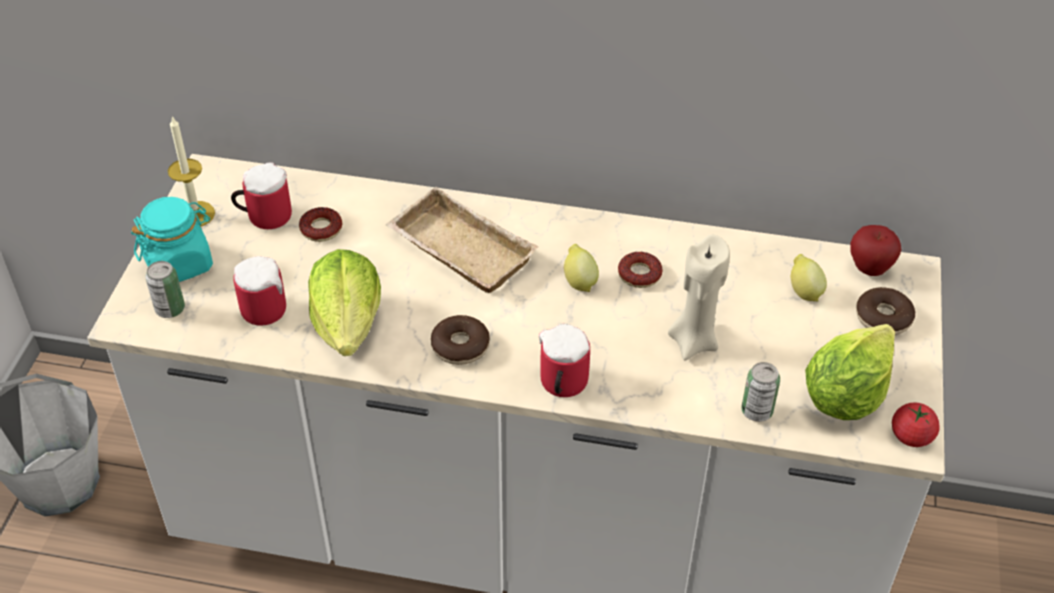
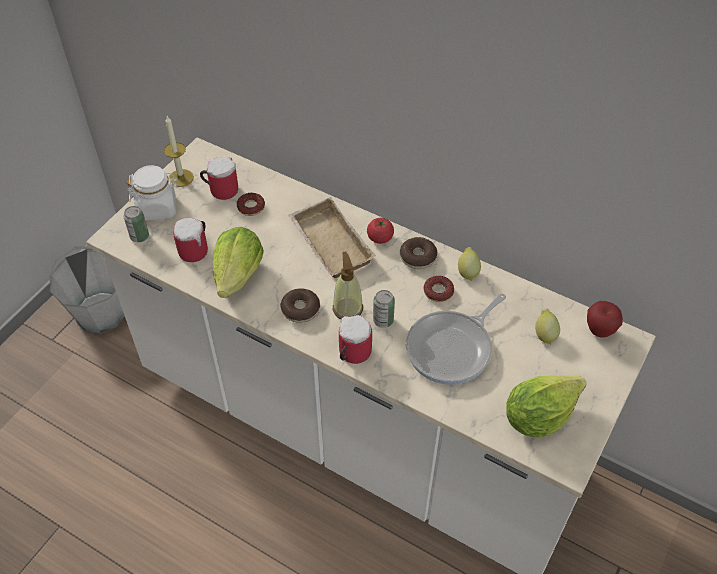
camera: 20 degrees right, 5 degrees up
(179, 263) = (157, 208): turquoise jar -> white jar
(526, 328) = (347, 308): none -> soap dispenser
(579, 281) = (396, 286): lemon -> lemon (467, 272)
(693, 341) = (452, 348): beige candle -> frying pan
(756, 411) = (472, 410): can -> can (383, 320)
(883, 318) = (592, 369): donut -> donut (418, 257)
(911, 436) = (571, 460): tomato -> tomato (380, 238)

